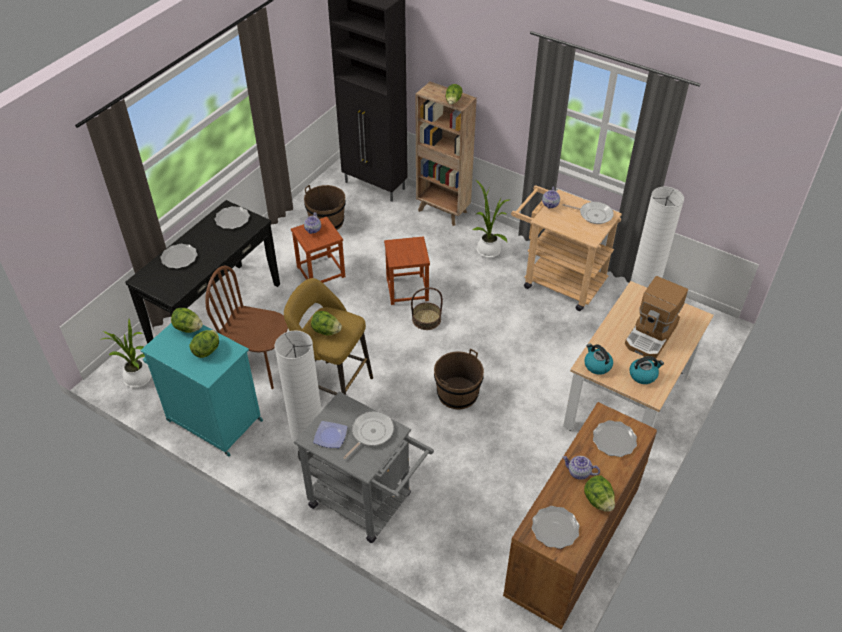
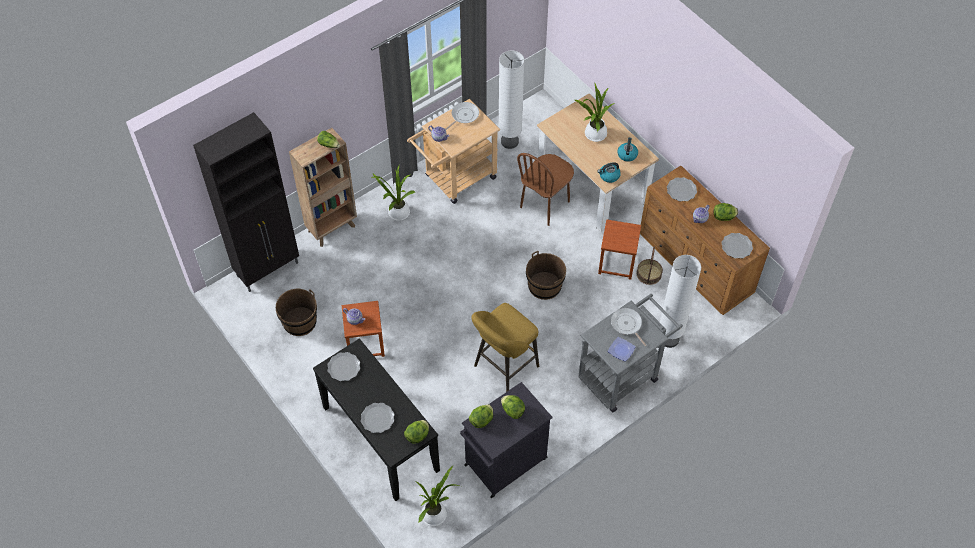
camera: 70 degrees left, 10 degrees up
(213, 420) = (504, 463): turquoise cabinet -> black cabinet
(260, 367) = (461, 416): brown chair -> brown chair (545, 204)
(311, 454) = (565, 400): white floor lamp -> white floor lamp (669, 339)
(326, 331) = (511, 330): lettuce -> lettuce (417, 435)
(407, 290) = (418, 285): brown stool -> brown stool (617, 263)
(426, 319) = (458, 282): basket -> basket (649, 274)
(651, 335) = (594, 135): coffee machine -> potted plant

